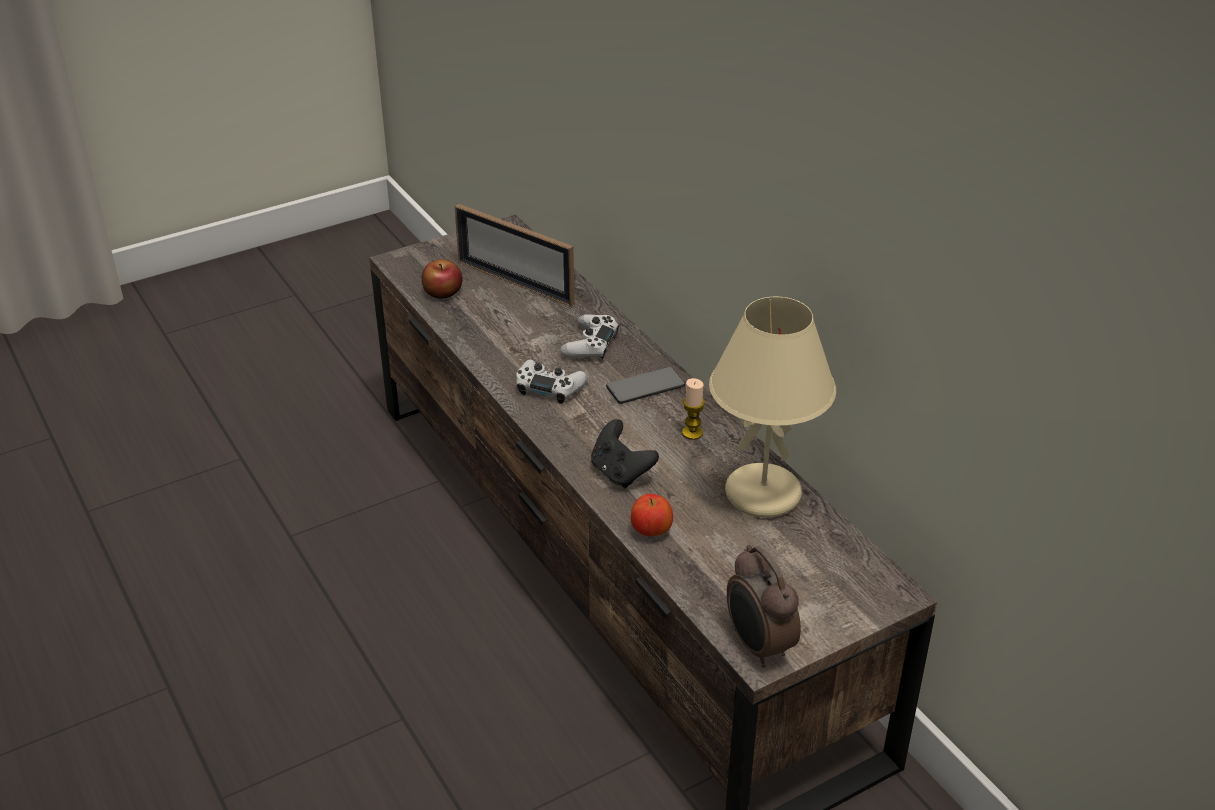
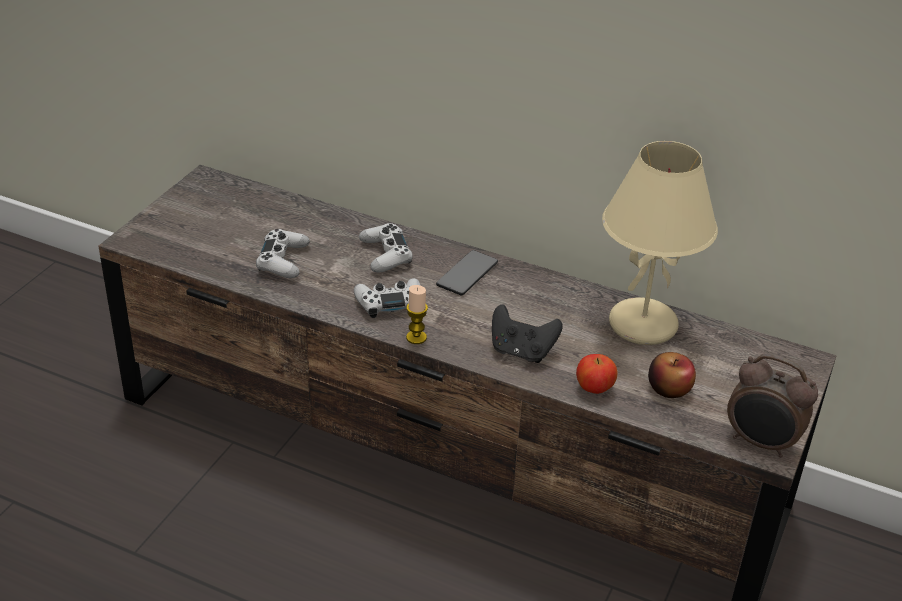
camera: 35 degrees left, 0 degrees up
(443, 292) = (206, 254): apple -> apple (669, 388)
(498, 319) = (283, 261): none -> white game controller
(515, 282) = (264, 224): picture frame -> none
(692, 433) = (542, 297): candle -> candle (416, 337)

